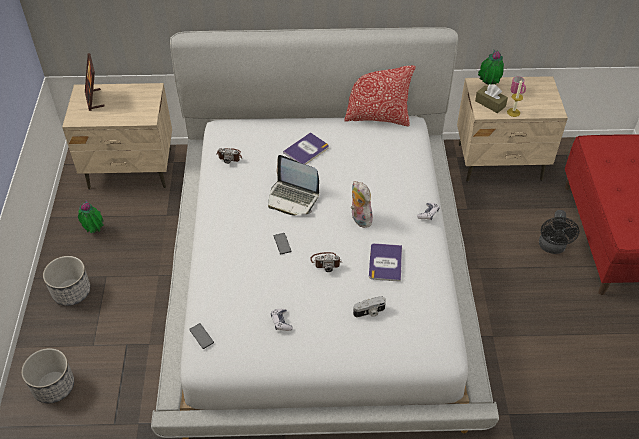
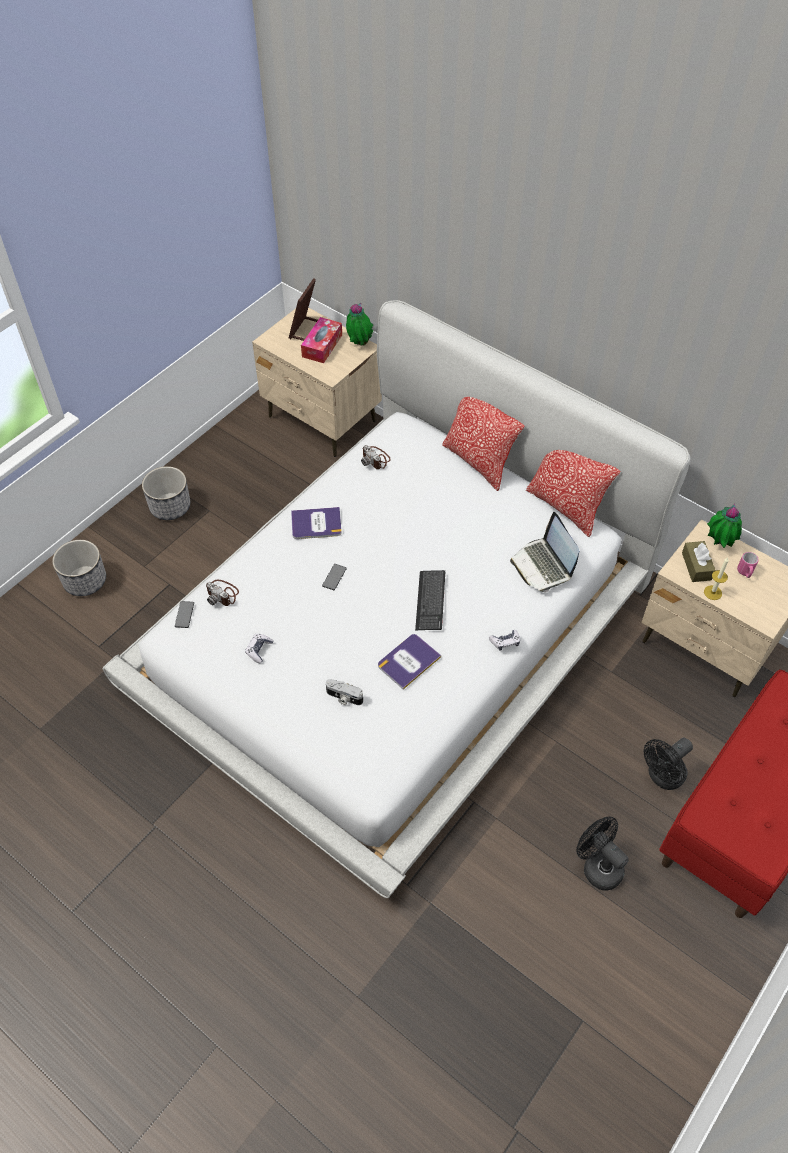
camera: 40 degrees right, 5 degrees up
(94, 231) = (237, 461): potted plant -> potted plant (359, 344)
(120, 103) = (322, 346): none -> tissue box
(293, 198) = (390, 539): laptop -> laptop (543, 566)
(297, 121) = (478, 462): none -> pillow
(306, 150) = (454, 497): book -> book (316, 524)
(326, 262) = (355, 622): camera -> camera (222, 594)
(359, 219) = (430, 601): plush toy -> keyboard
(571, 320) = (597, 866): none -> black fan

